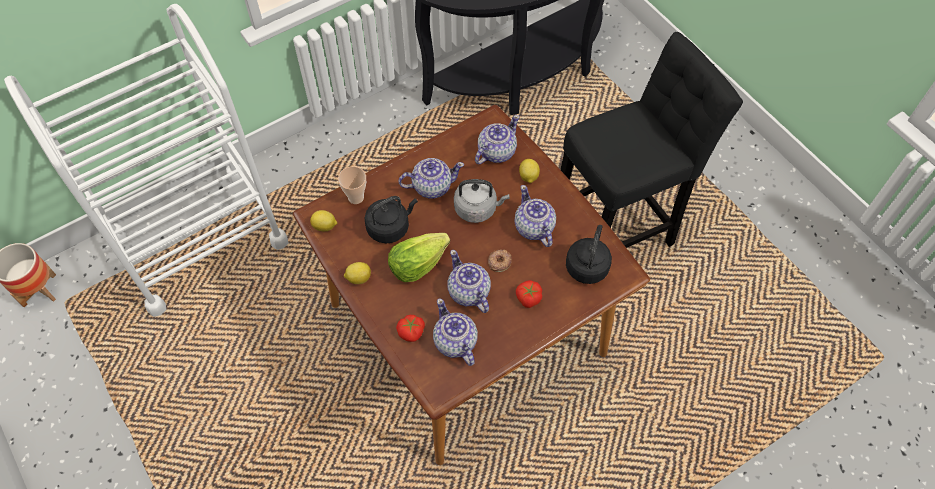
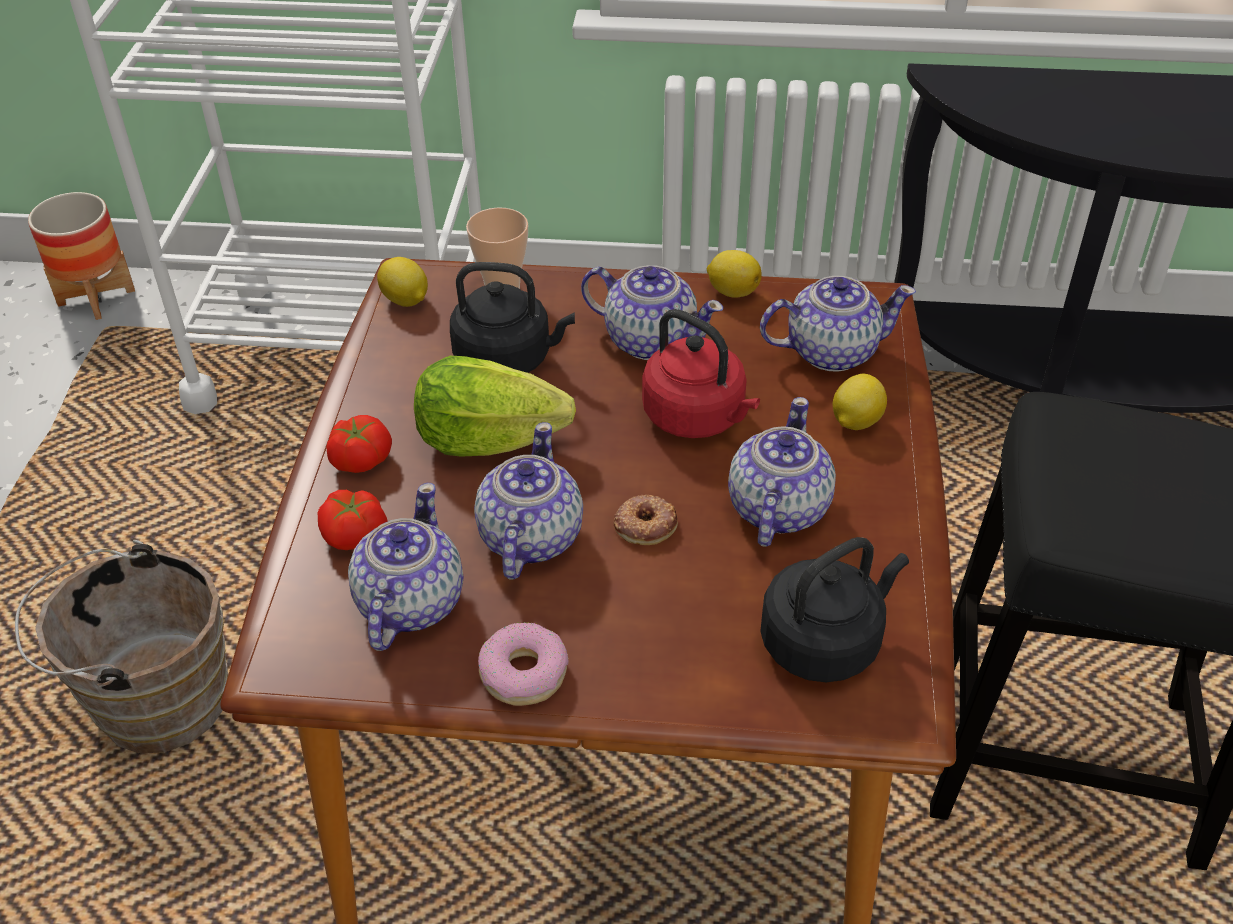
camera: 40 degrees right, 15 degrees down
(282, 441) = (153, 702): none -> brown bucket
(358, 278) = (368, 400): lemon -> lemon (732, 291)
(478, 208) = (698, 417): grey kettle -> red kettle
(513, 339) = (523, 673): none -> donut
(528, 298) = (634, 620): tomato -> tomato (360, 459)

